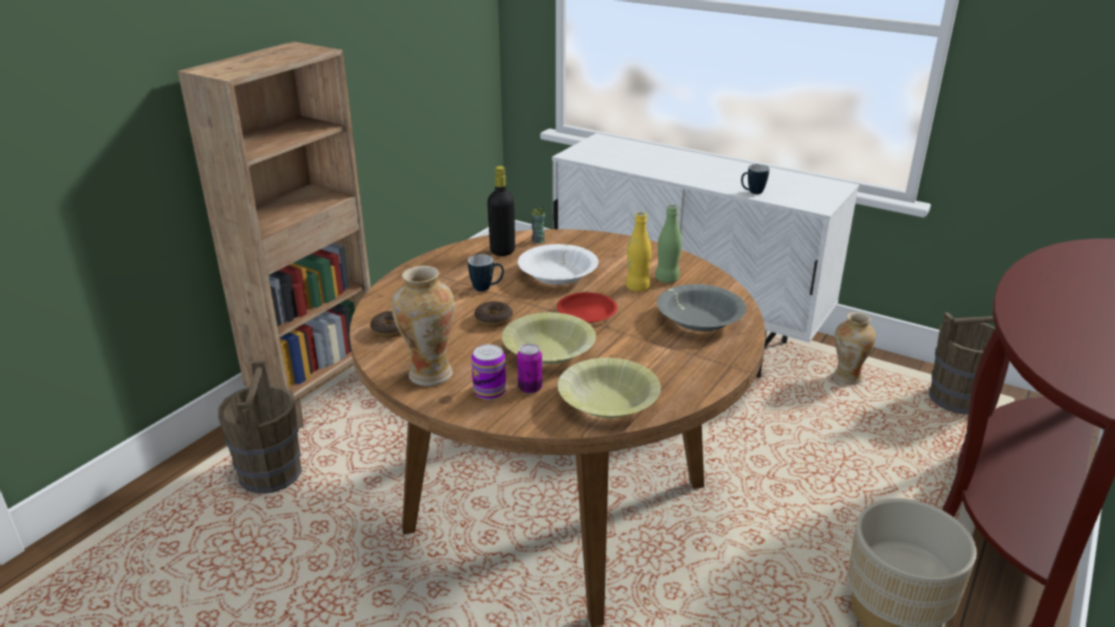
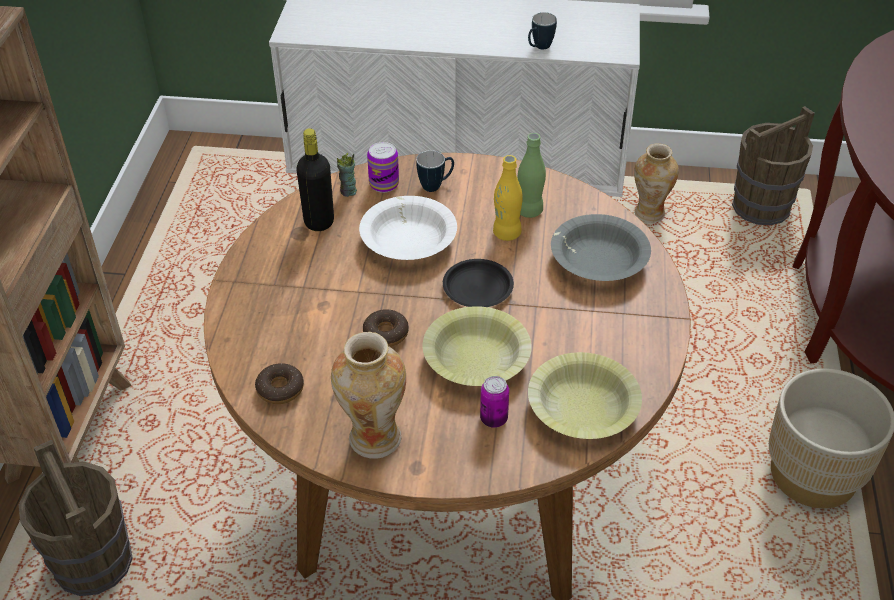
camera: 25 degrees left, 15 degrees up
(486, 288) = (343, 287): mug -> mug (436, 185)
(489, 391) = (455, 439): can -> can (384, 184)
(587, 312) = (478, 288): red plate -> black plate

